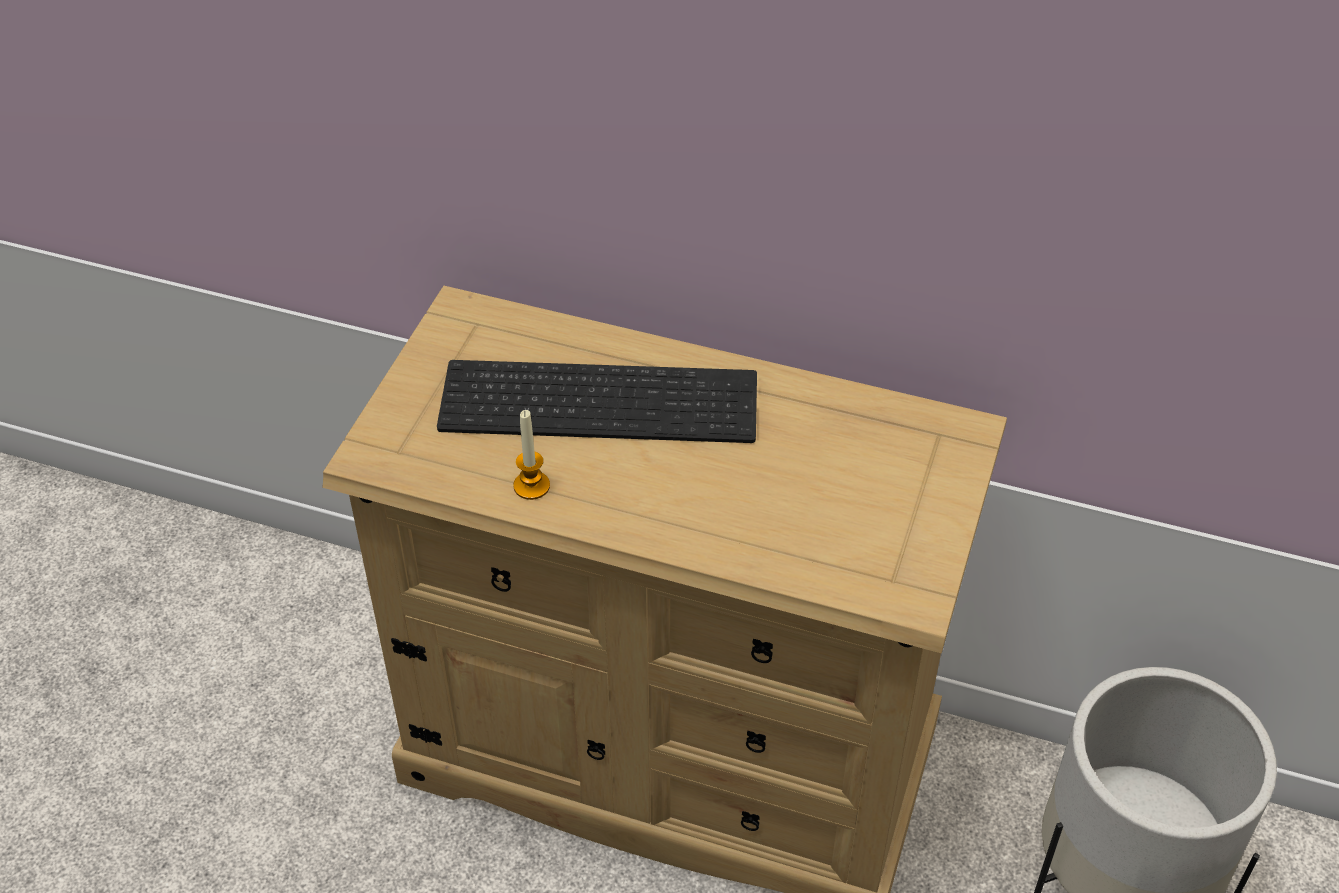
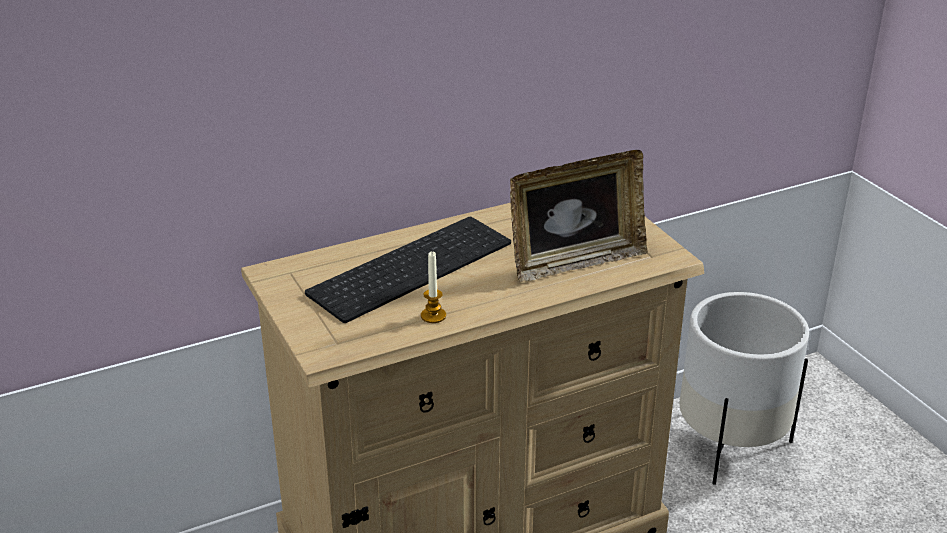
camera: 45 degrees left, 15 degrees down
(788, 523) = (575, 262): none -> picture frame

